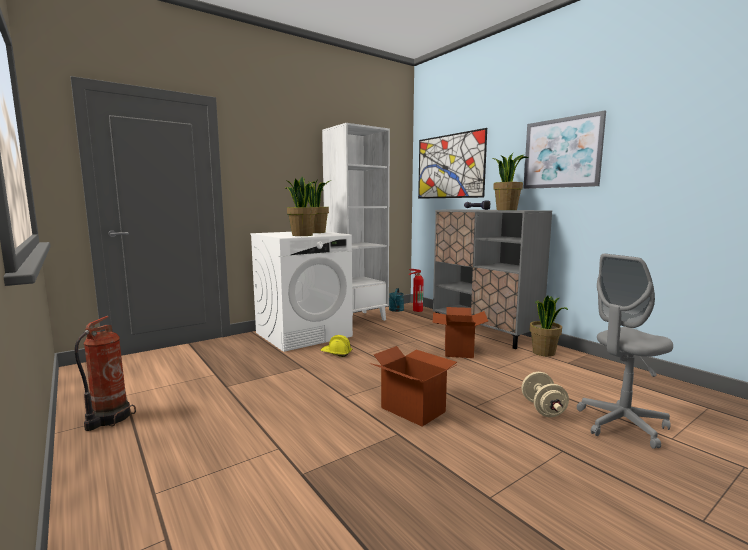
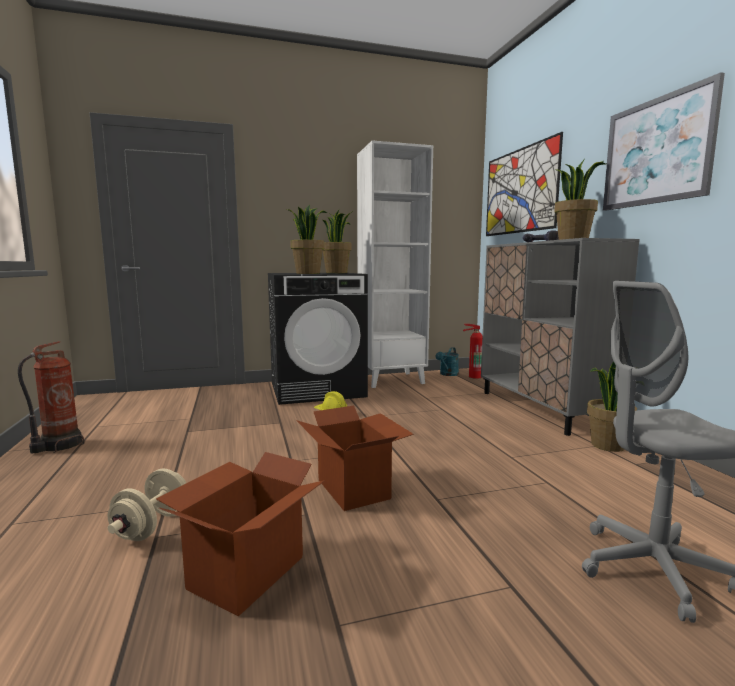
camera: 20 degrees right, 0 degrees up
(304, 334) = (317, 389): white washing machine -> black washing machine
(457, 350) = (482, 427): cardboard box -> cardboard box (245, 572)
(543, 409) = (535, 520): beige dumbbell -> beige dumbbell (152, 526)

